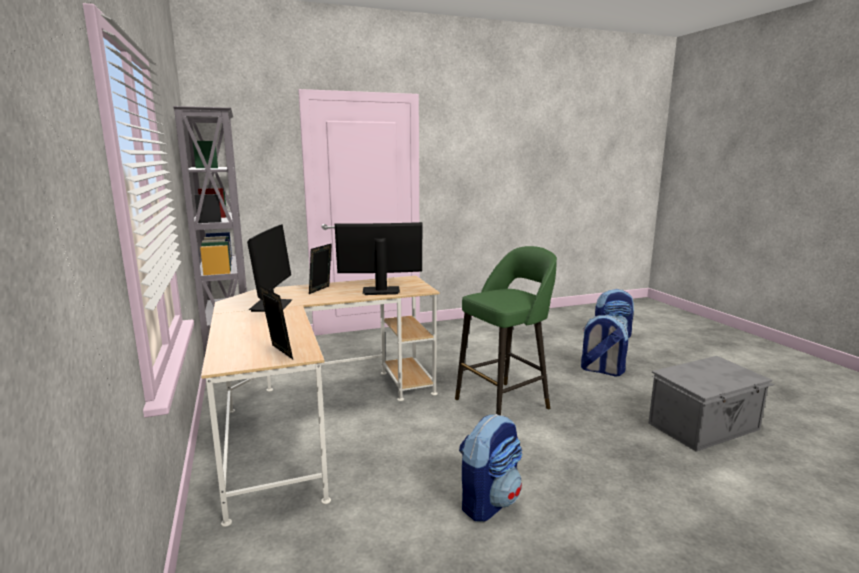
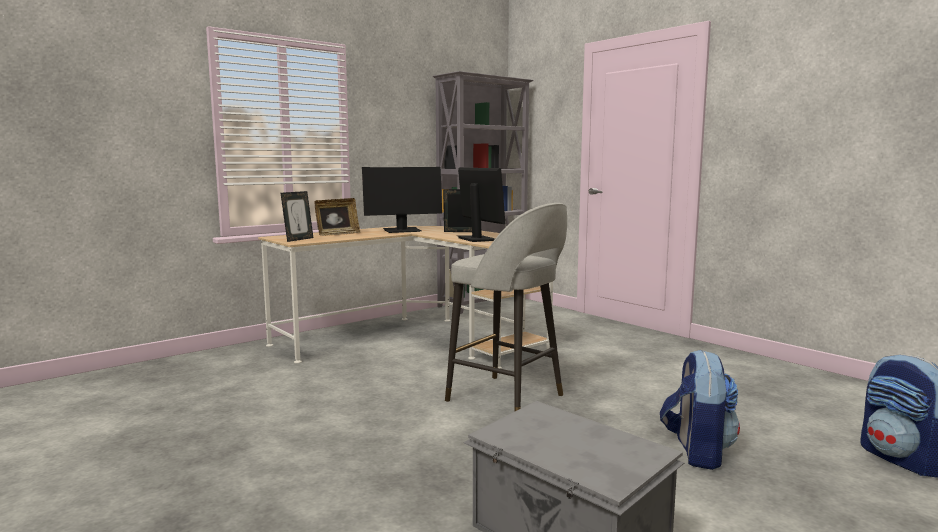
camera: 70 degrees right, 5 degrees down
(254, 332) = (337, 234): none -> picture frame
(488, 501) = (309, 409): backpack -> none
(504, 403) = (508, 399): green stool -> grey stool

